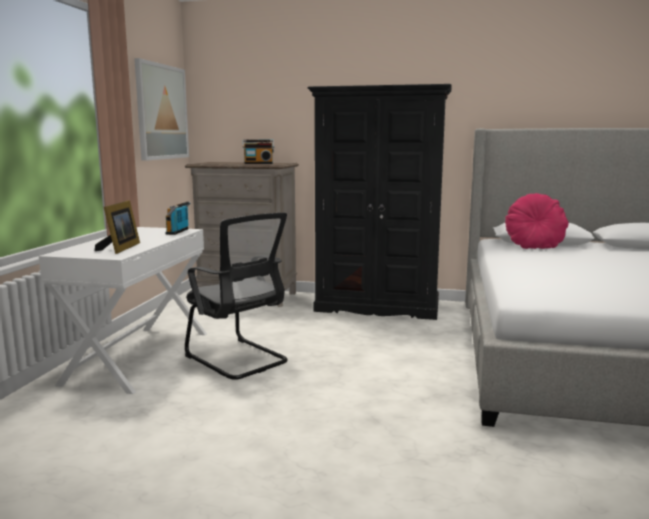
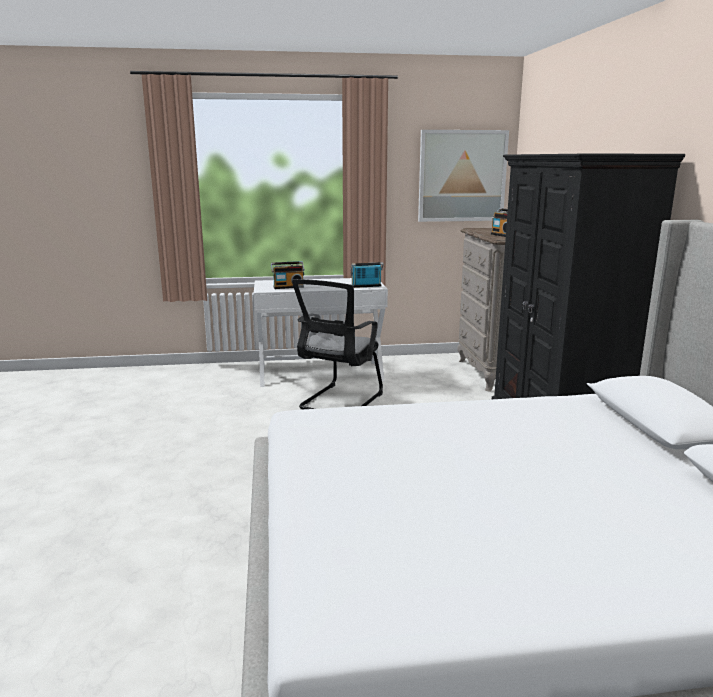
camera: 70 degrees right, 5 degrees up
(120, 248) = (288, 287): picture frame -> radio
(534, 248) = (602, 420): pink pillow -> none

